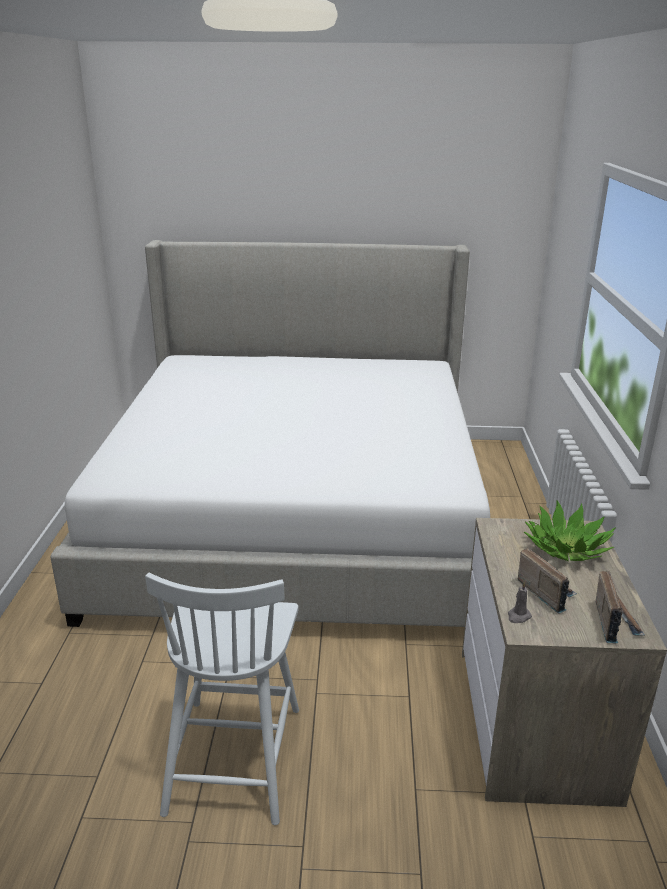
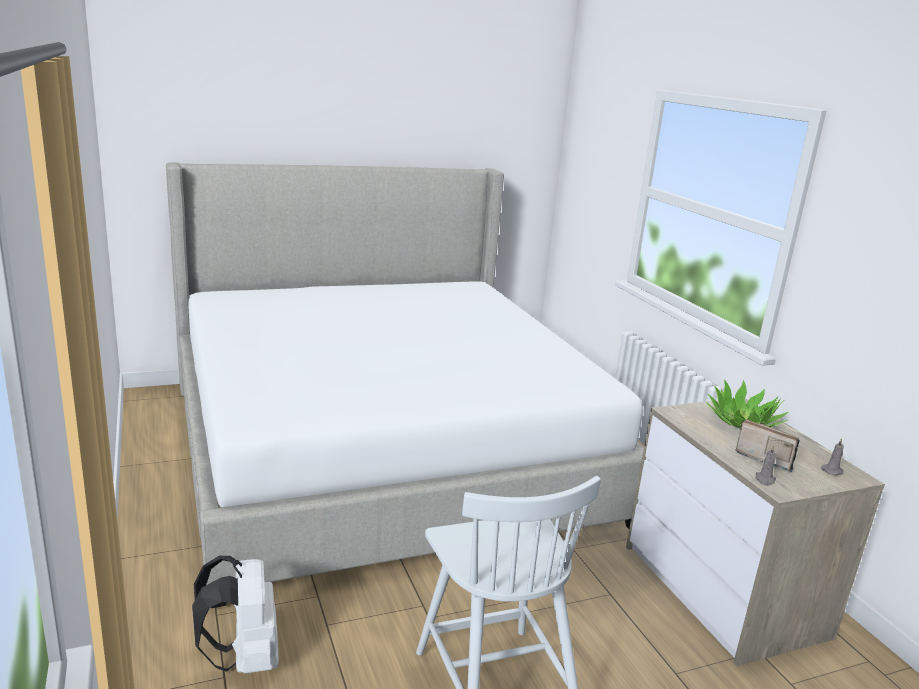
camera: 25 degrees left, 5 degrees down
(65, 672) = (244, 658): none -> white backpack
(614, 622) = (833, 471): radio -> grey candle

